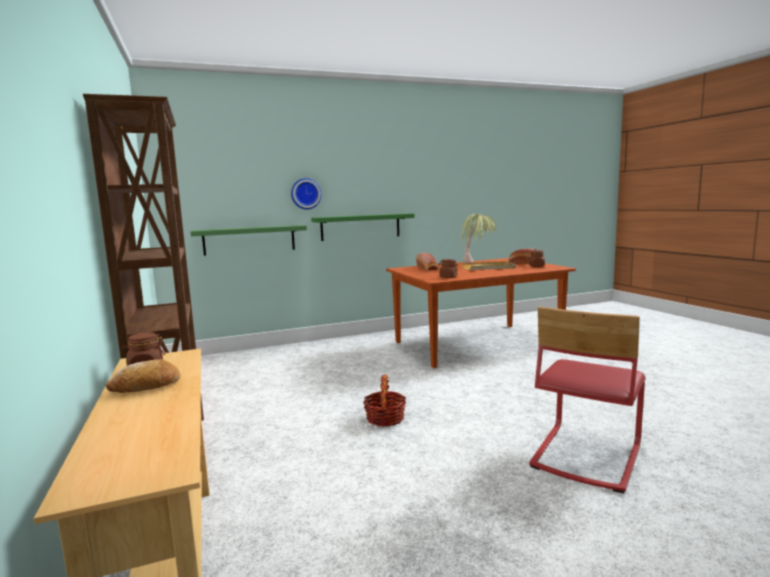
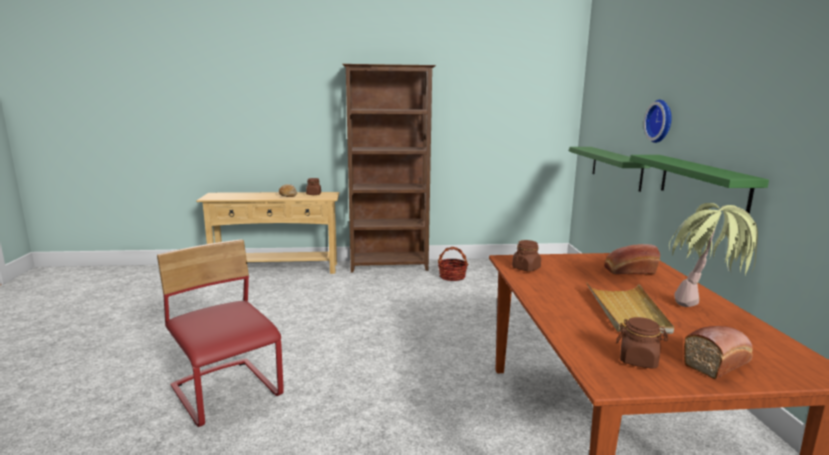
camera: 105 degrees right, 5 degrees up
(385, 419) = (377, 323): basket -> basket (452, 276)

